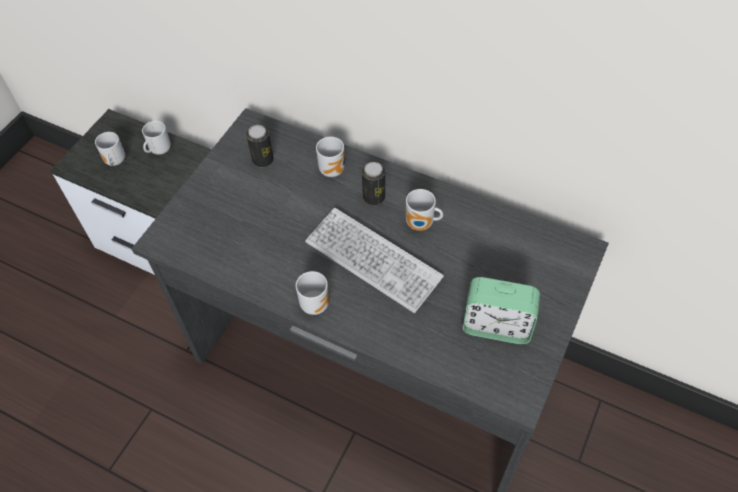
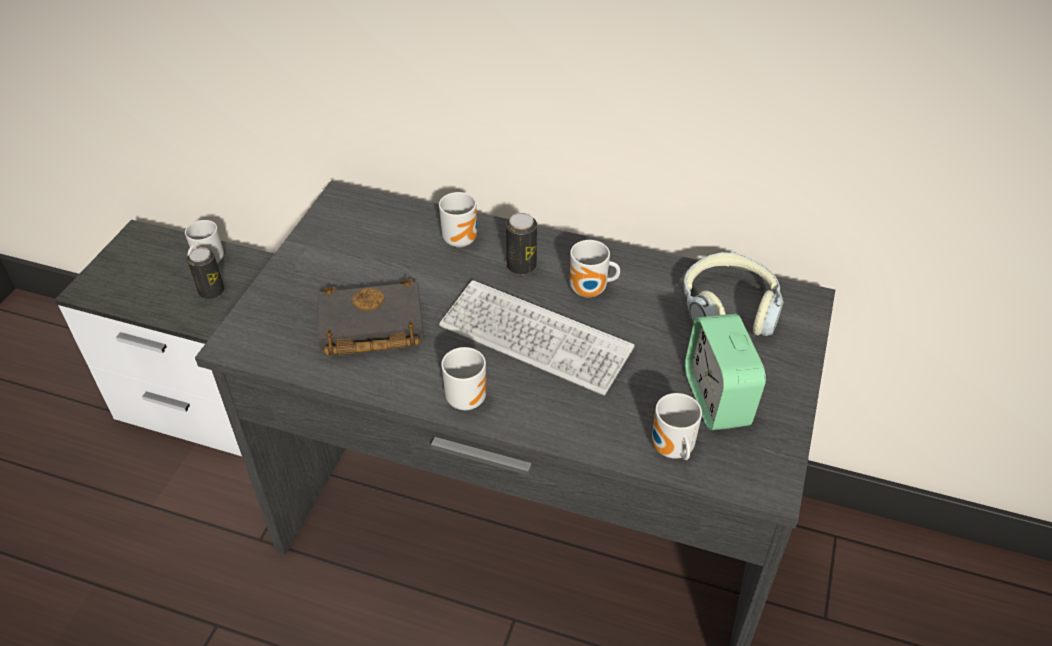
camera: 10 degrees left, 10 degrees down
(114, 162) = (146, 281): mug -> mug (671, 451)
(255, 237) = (368, 327): none -> black book
(263, 160) = (364, 237): can -> can (211, 291)
(496, 326) = (717, 399): alarm clock -> alarm clock turned 75 degrees clockwise
(522, 250) = (729, 308): none -> headphones

